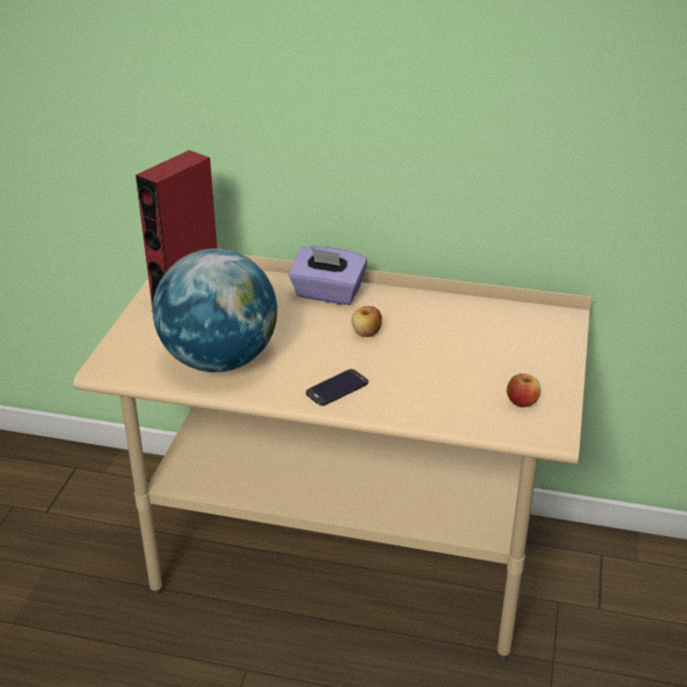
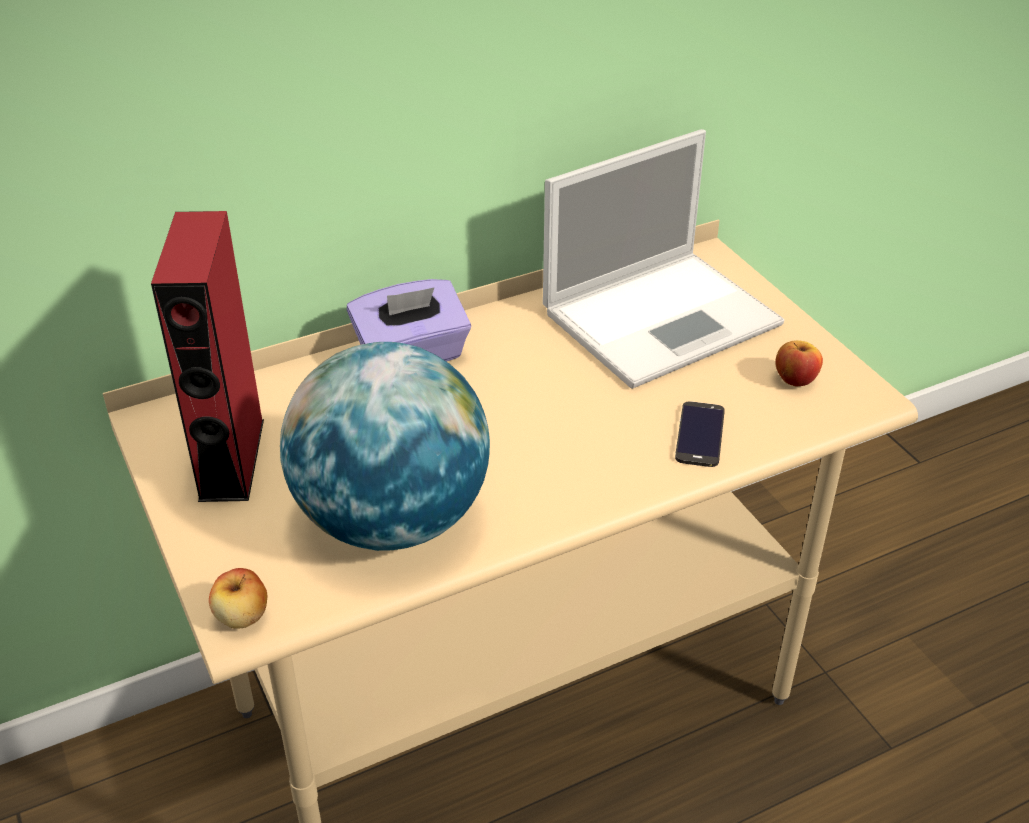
camera: 40 degrees left, 5 degrees up
(337, 388) = (586, 474): phone -> phone (699, 435)
(366, 333) = (526, 383): apple -> apple (242, 616)
(491, 336) = (664, 316): none -> laptop

